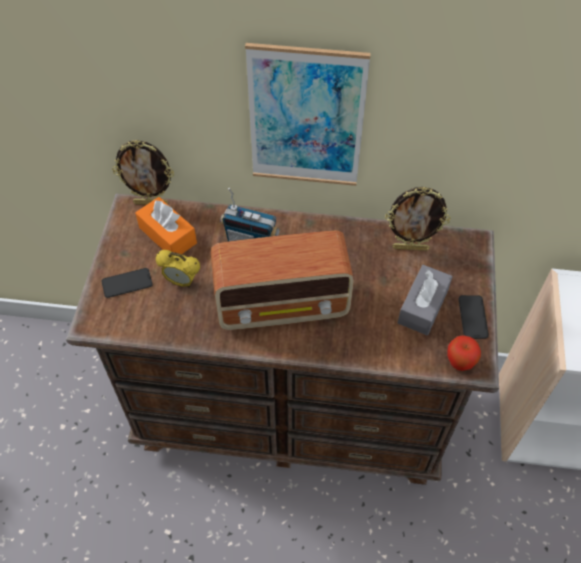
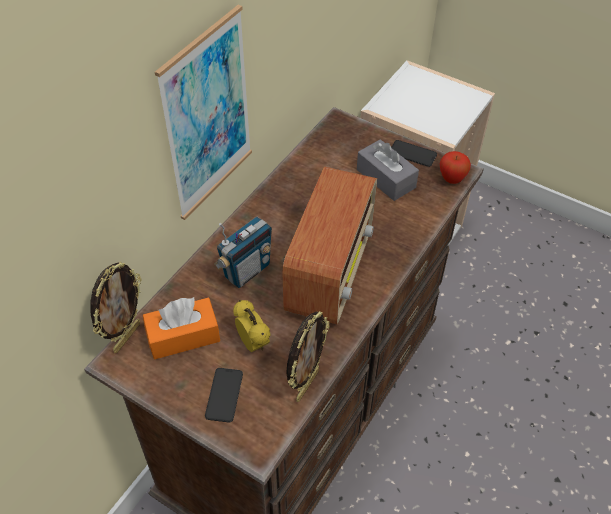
camera: 65 degrees left, 5 degrees down
(182, 282) = (253, 344): alarm clock -> alarm clock turned 75 degrees counterclockwise
(410, 247) = (320, 161): picture frame -> picture frame (306, 384)

